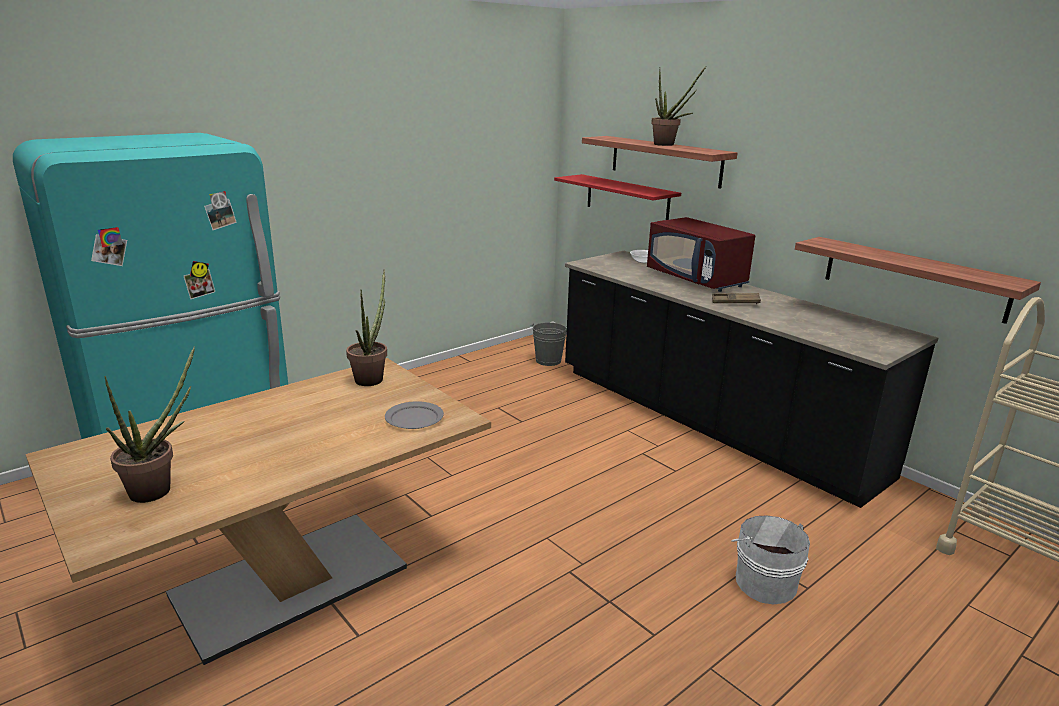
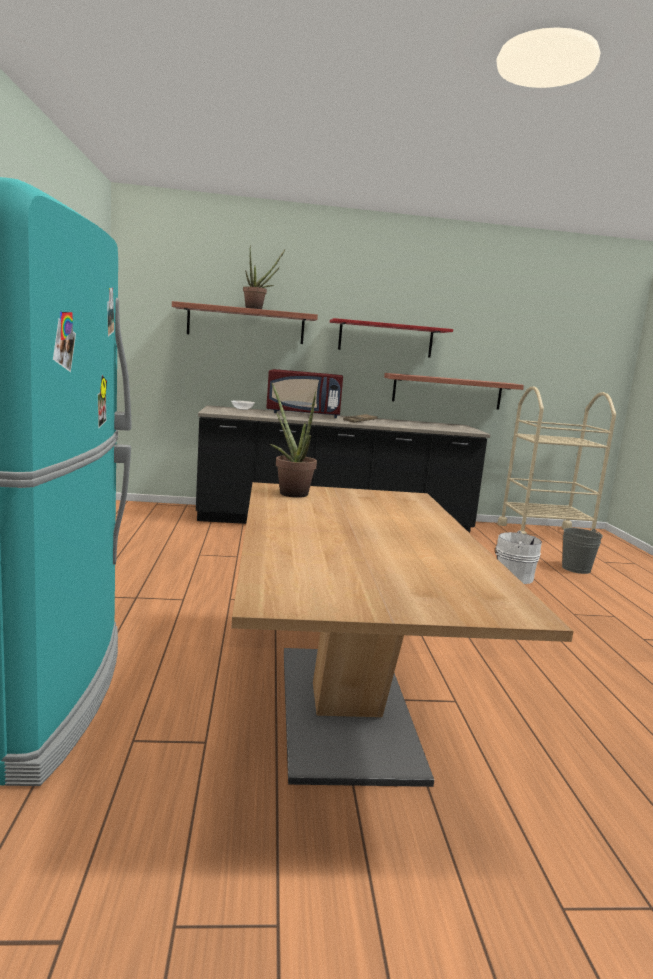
camera: 55 degrees left, 10 degrees down
(159, 488) = (425, 578): potted plant -> none
(414, 418) = (394, 502): grey plate -> none
(548, 360) = (160, 518): grey bucket -> grey bucket (576, 569)
(627, 199) = (205, 359): red shelf -> red shelf (385, 339)

